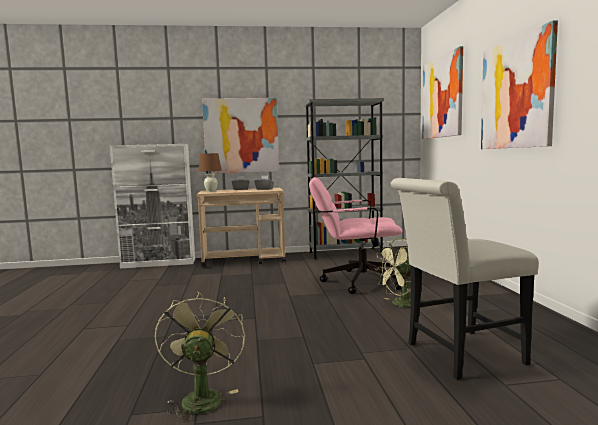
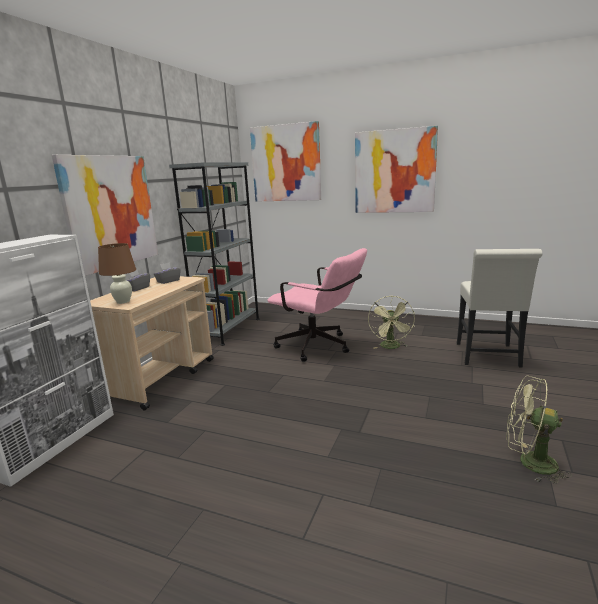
camera: 60 degrees left, 10 degrees up
(354, 282) = (319, 347): pink office chair -> pink office chair turned 90 degrees counterclockwise

